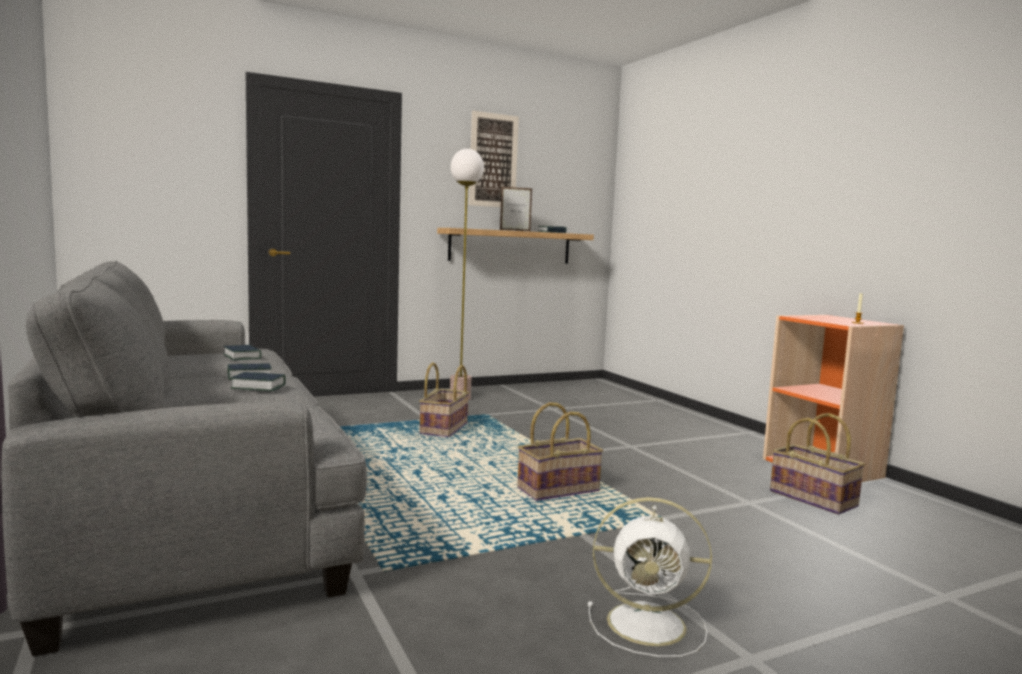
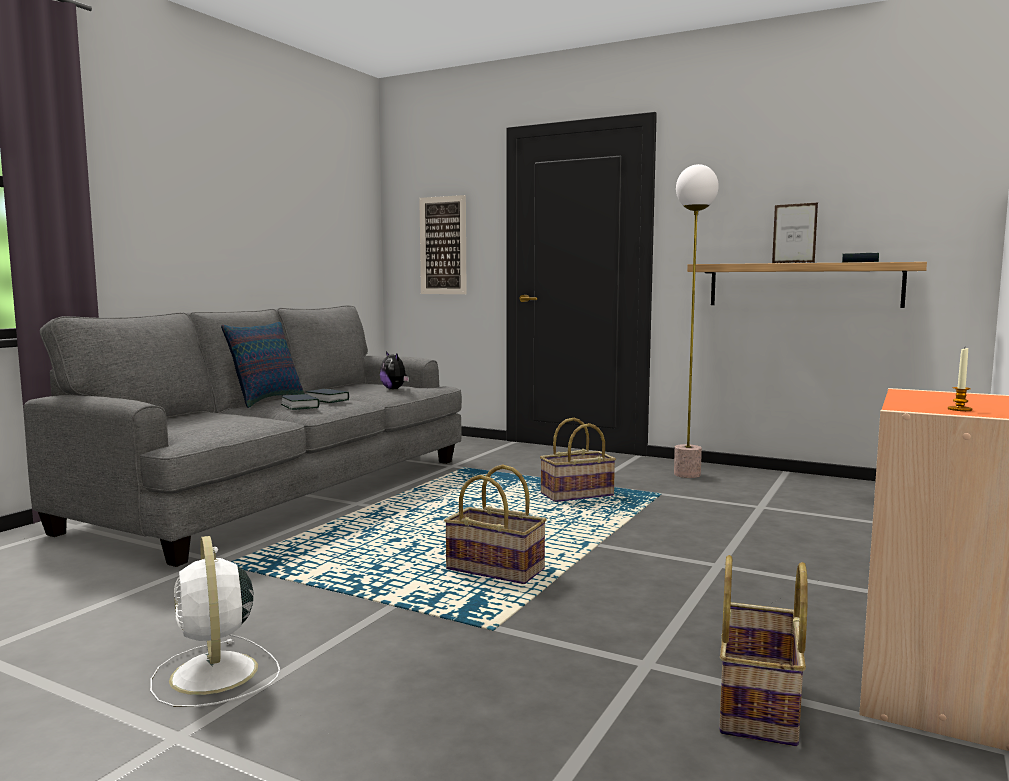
camera: 55 degrees right, 0 degrees up
(177, 388) = (267, 400): none -> blue pillow
(242, 357) = (394, 389): book -> plush toy
(493, 160) = (777, 171): picture -> picture (443, 245)

